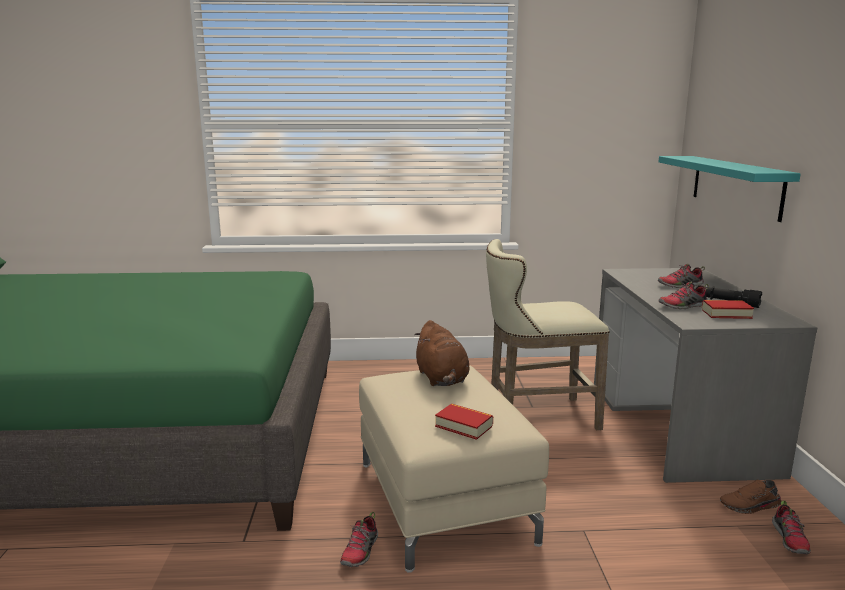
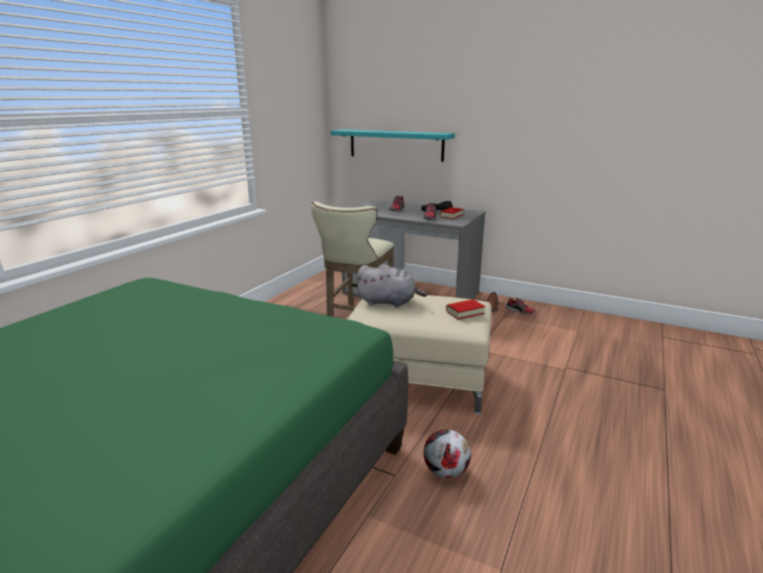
camera: 60 degrees left, 5 degrees up
(267, 575) = (445, 471): none -> football
(360, 552) = (447, 425): shoe -> none
(442, 379) = (389, 302): brown plush toy -> grey plush toy

